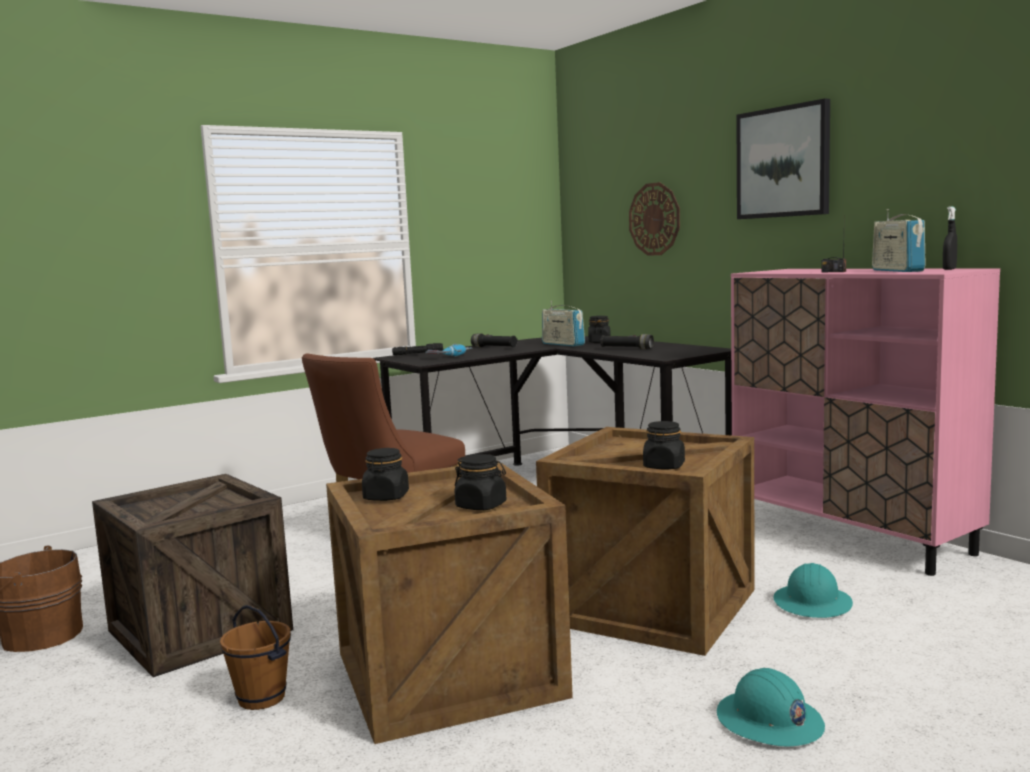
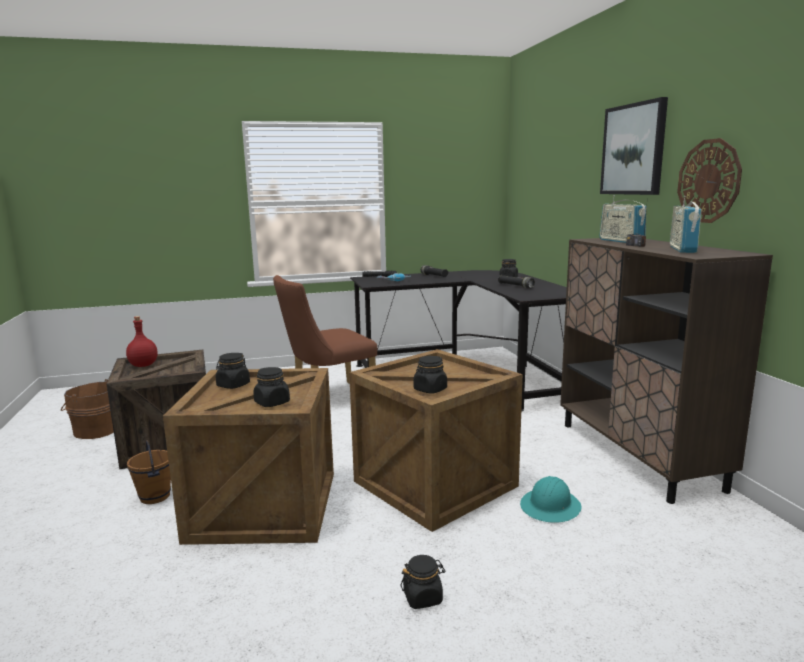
camera: 20 degrees right, 5 degrees up
(148, 505) = (143, 365): none -> red bottle
(563, 344) = (481, 278): radio -> radio (621, 241)
(654, 219) = (555, 189): wall clock -> wall clock (709, 181)
(769, 722) = (423, 597): turquoise hard hat -> black jar
(851, 536) = (637, 455): pink cabinet -> brown cabinet
(949, 269) = (726, 252): black spray bottle -> none

